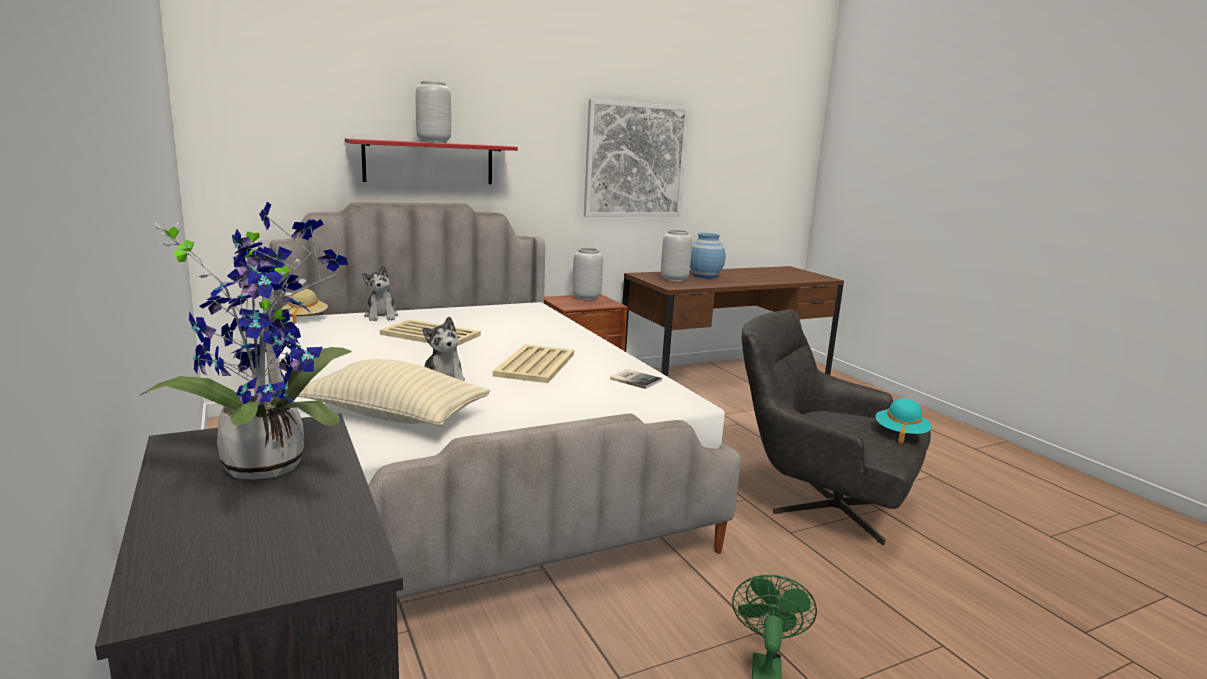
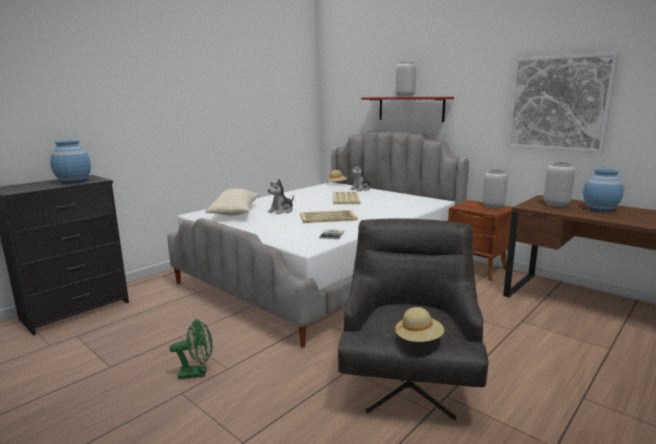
camera: 70 degrees right, 0 degrees up
(269, 461) = (73, 181): potted plant -> blue vase
(900, 433) = (418, 339): turquoise hat -> beige hat

